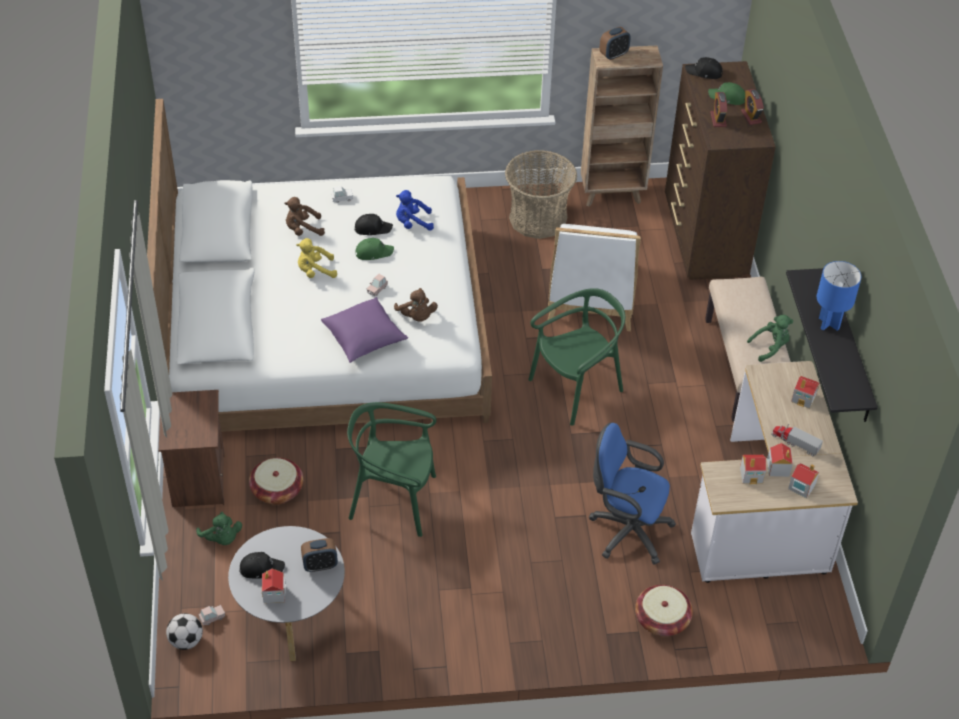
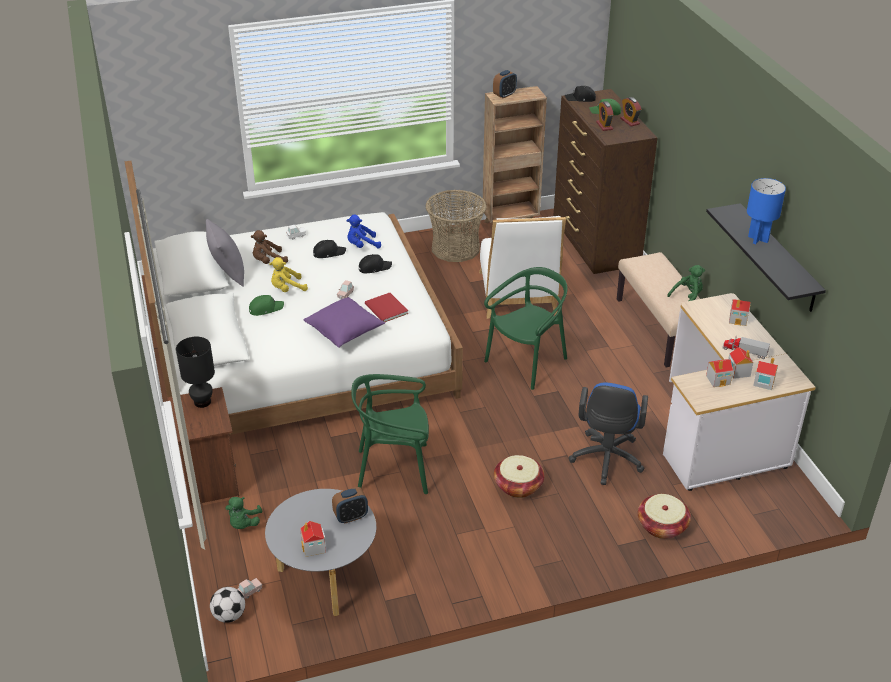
camera: 10 degrees left, 10 degrees down
(194, 405) = (202, 402): none -> black table lamp
(222, 538) = (243, 524): green plush toy -> green plush toy turned 60 degrees clockwise
(255, 241) = (228, 274): none -> grey pillow
(261, 568) = (295, 528): black cap -> black cap (374, 267)
(277, 490) = (285, 477): basket -> basket (518, 486)
(373, 252) = (334, 269): green cap -> green cap (265, 308)
(416, 317) = (386, 310): brown plush toy -> red book
(626, 530) = (606, 461): blue office chair -> blue office chair turned 90 degrees counterclockwise

